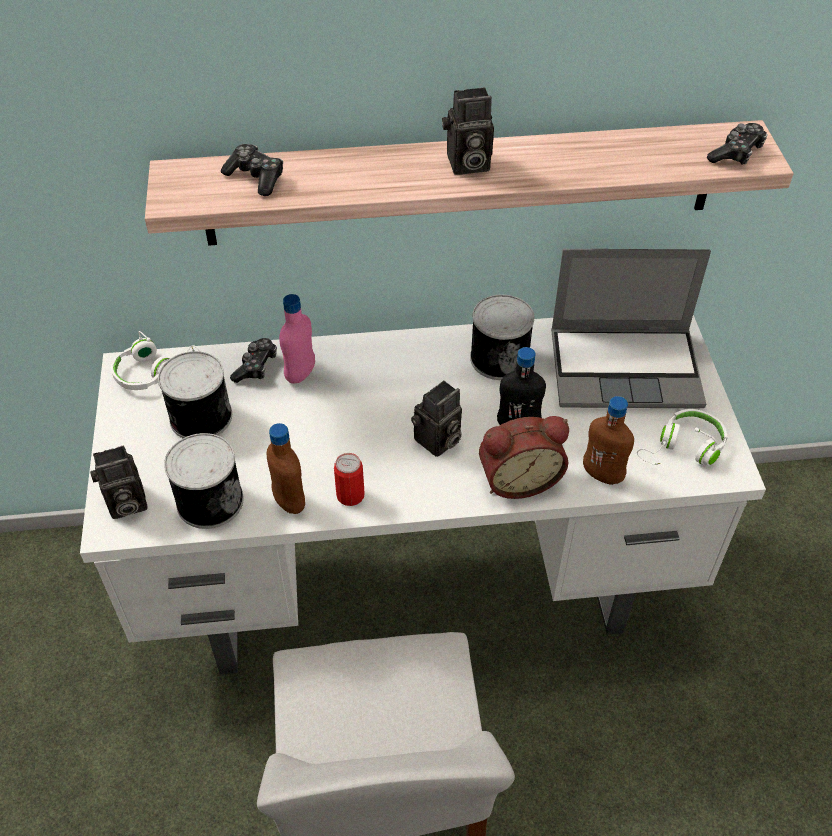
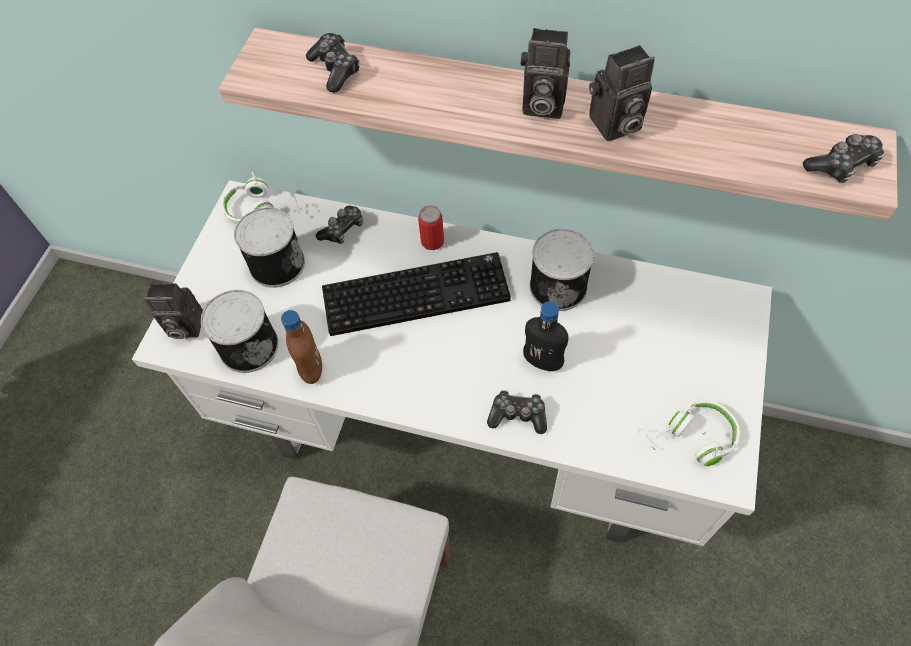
camera: 25 degrees right, 10 degrees up
(300, 373) = (376, 248): pink bottle -> none
(350, 495) = (364, 380): can -> can (432, 241)
(364, 401) = (417, 292): none -> keyboard
(437, 442) = (462, 353): camera -> camera (614, 126)
(518, 479) = (518, 415): alarm clock -> game controller
(602, 474) = (598, 438): brown bottle -> none
(626, 368) = (675, 334): laptop -> none

